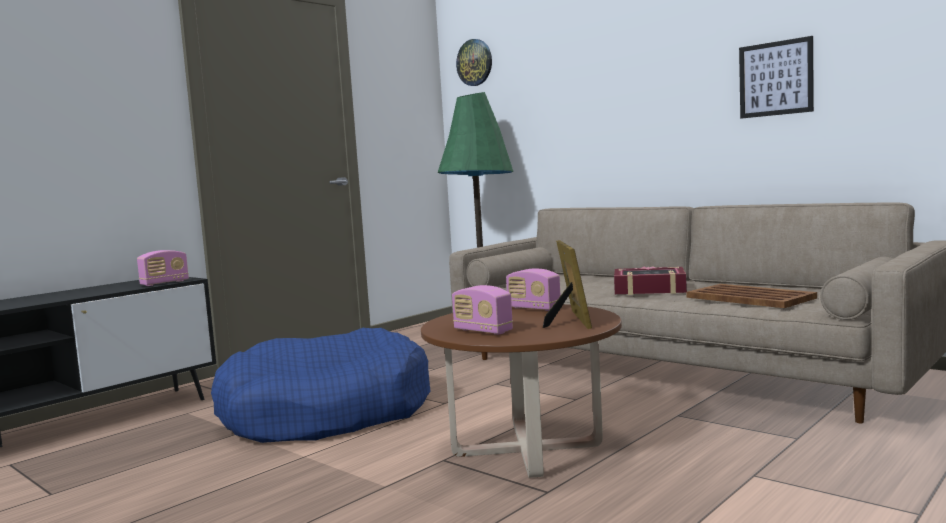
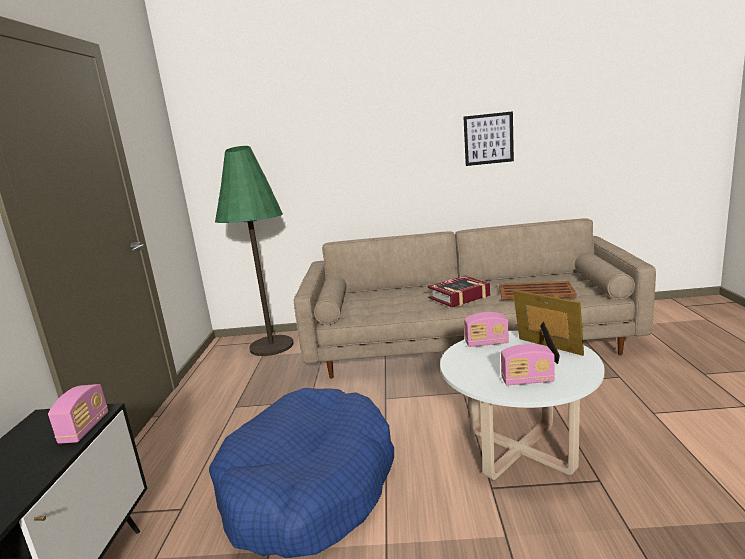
camera: 40 degrees left, 10 degrees up
(474, 62) = (214, 115): wall clock -> none
(527, 449) = (520, 450): brown coffee table -> white coffee table

